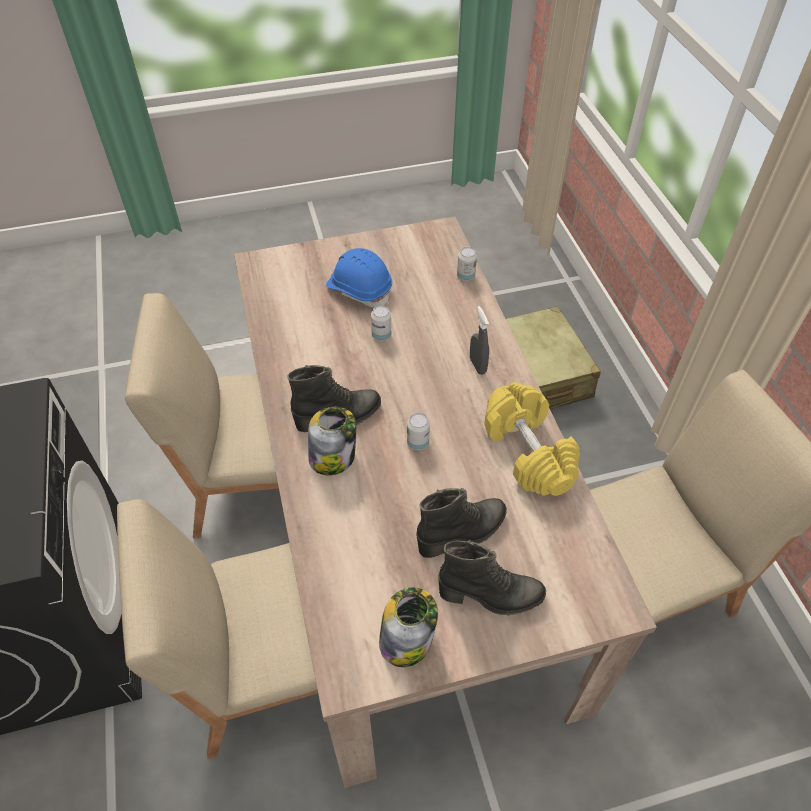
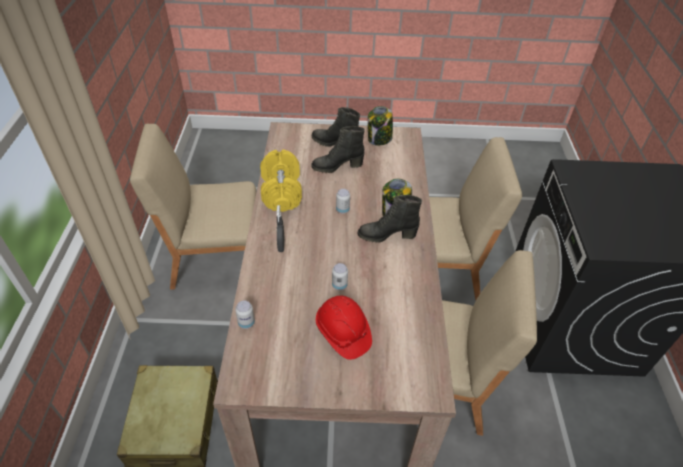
camera: 165 degrees left, 5 degrees down
(360, 289) = (343, 333): blue hard hat -> red hard hat

